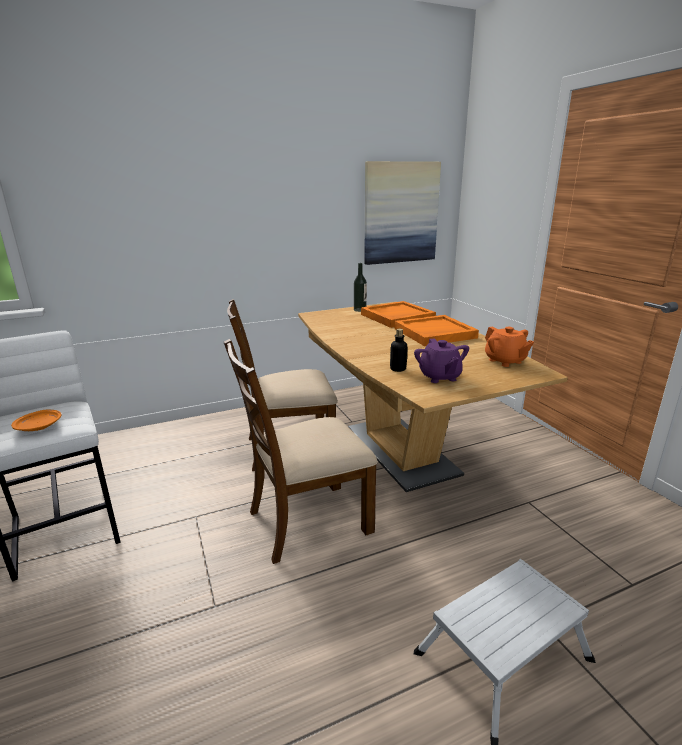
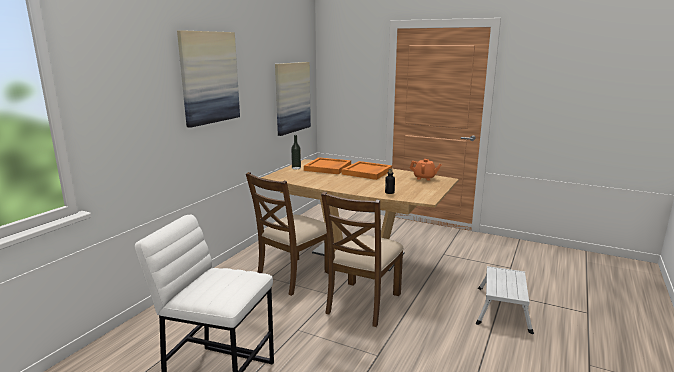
camera: 40 degrees left, 5 degrees down
(40, 427) = (239, 282): orange plate -> none
(234, 174) = (209, 77): none -> picture
(439, 377) = (414, 191): purple teapot -> none

